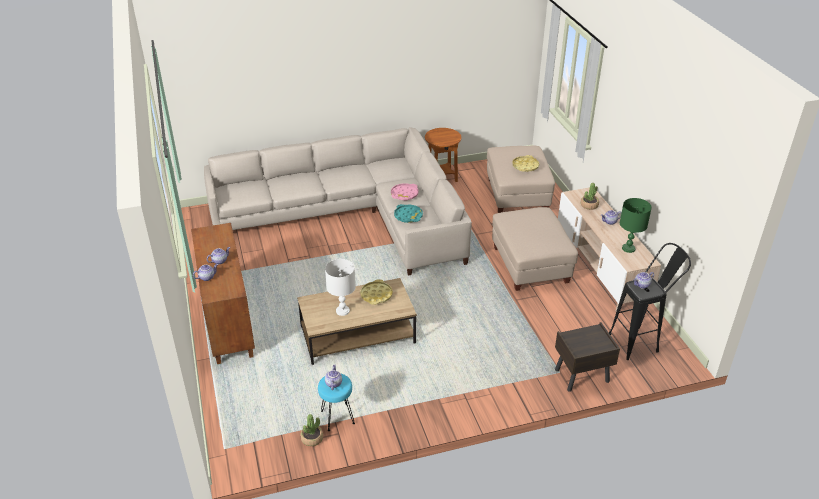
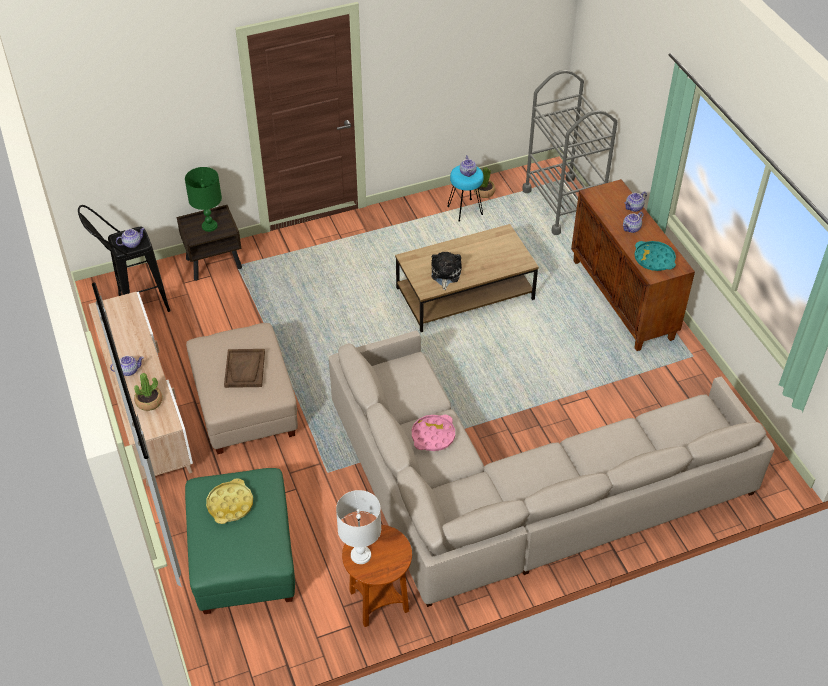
camera: 175 degrees right, 10 degrees up
(236, 417) = (563, 205): none -> grey cart
(342, 311) = (480, 252): white table lamp -> white table lamp (361, 555)
(376, 295) = (445, 274): yellow tray -> plush toy
(408, 216) = (421, 390): turquoise tray -> turquoise tray (654, 259)
(516, 195) = (245, 560): beige ottoman -> green ottoman
(529, 226) = (245, 369): none -> brown tray
(628, 248) = (121, 326): green table lamp -> green table lamp (210, 226)

